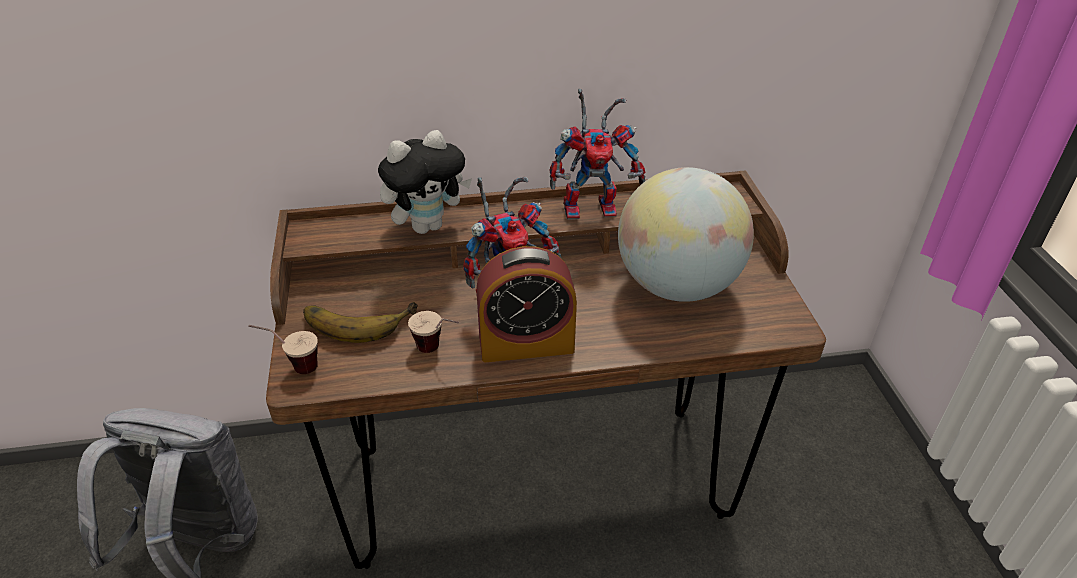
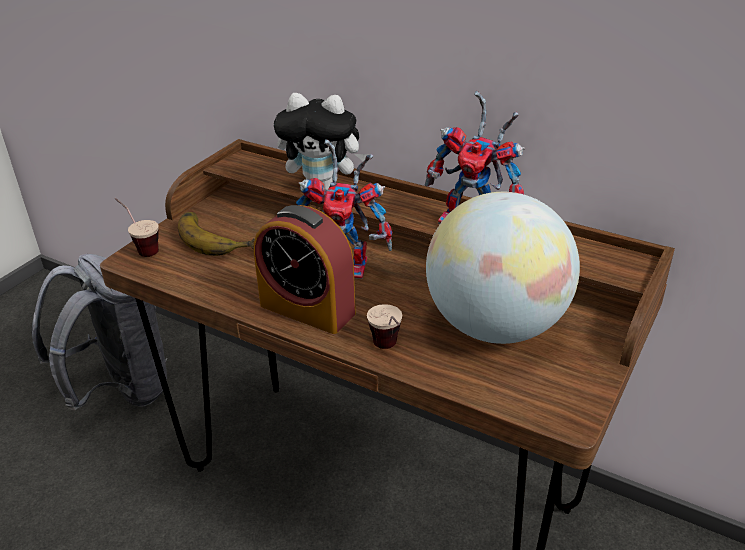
camera: 40 degrees right, 5 degrees down
(438, 351) = (240, 283): cup -> cup (389, 351)

